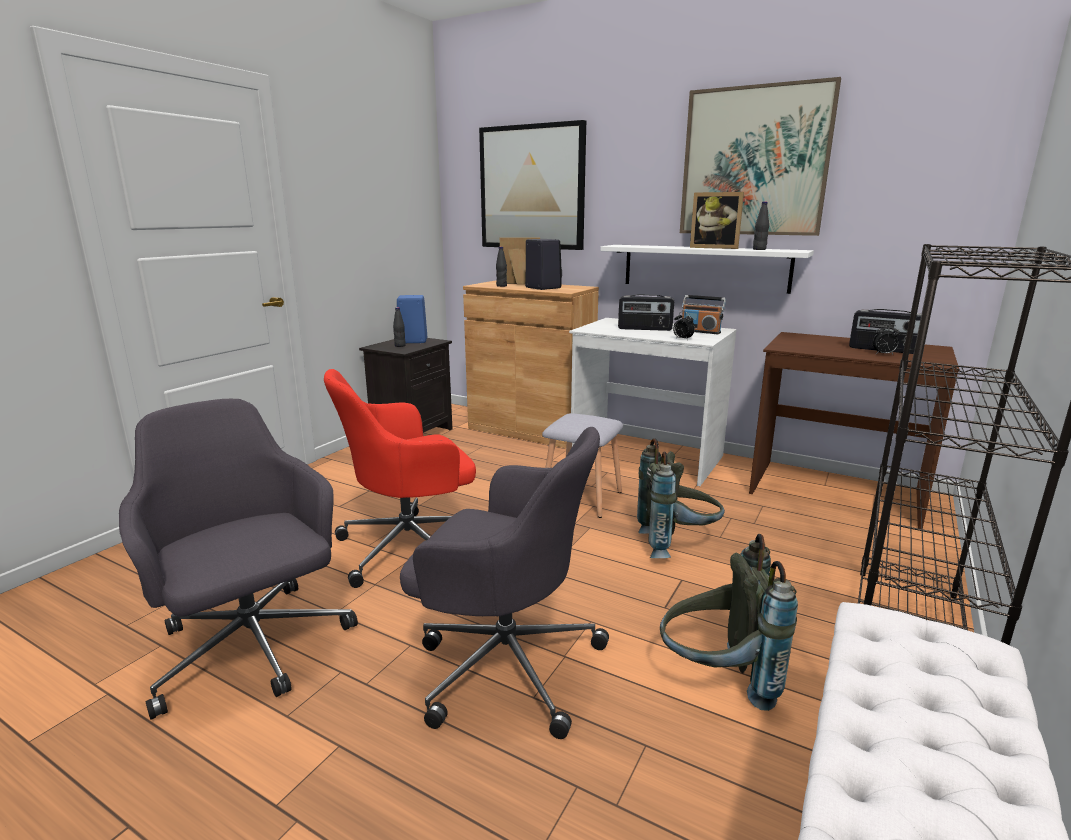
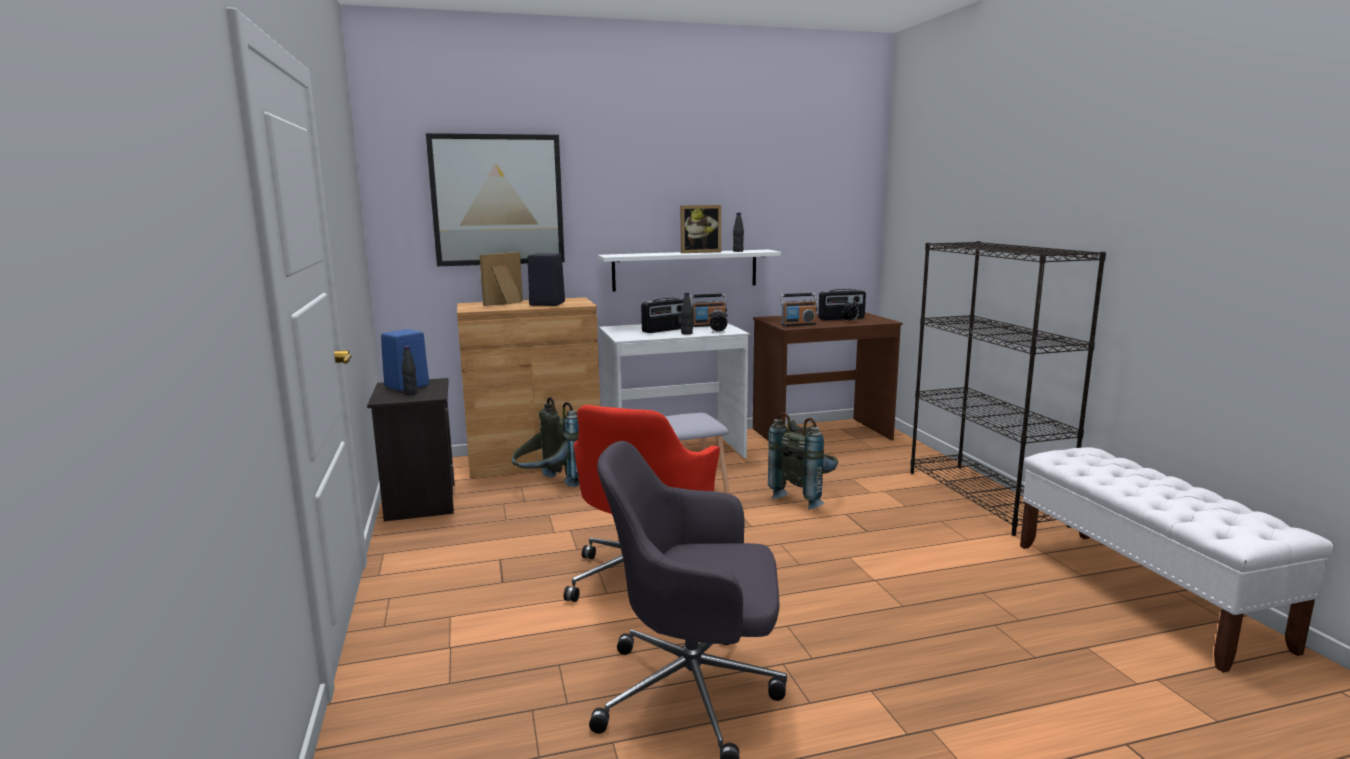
camera: 45 degrees left, 5 degrees down
(501, 286) = (499, 307): black bottle -> black bottle (686, 333)
(504, 662) = (855, 600): grey office chair -> none
(717, 680) = (953, 550): grey backpack -> grey backpack (546, 486)
(754, 162) = (717, 180): picture -> none
(800, 347) = (798, 324): none -> radio

